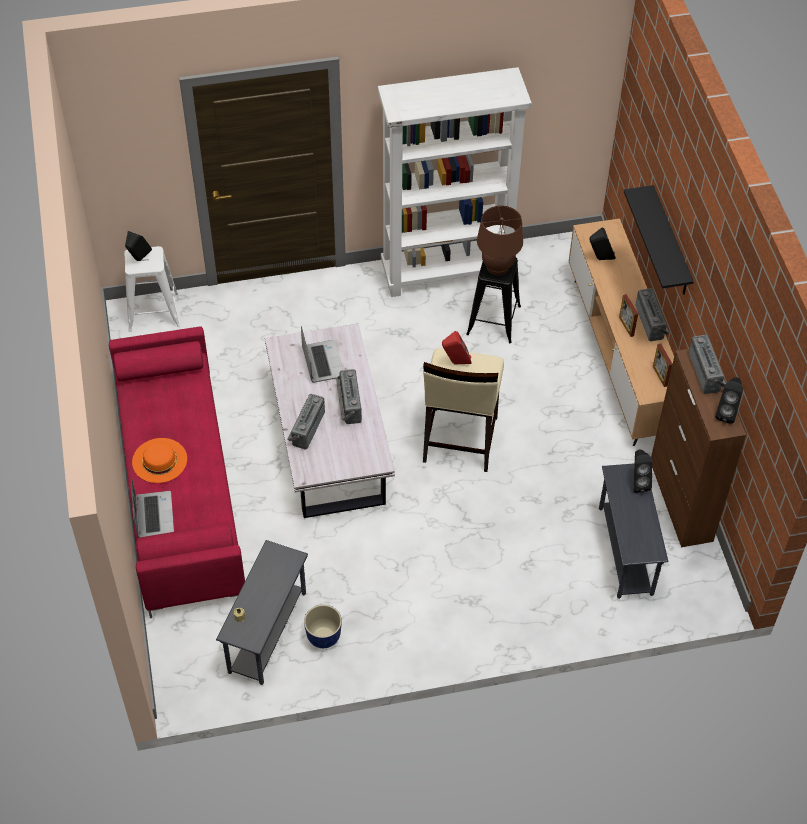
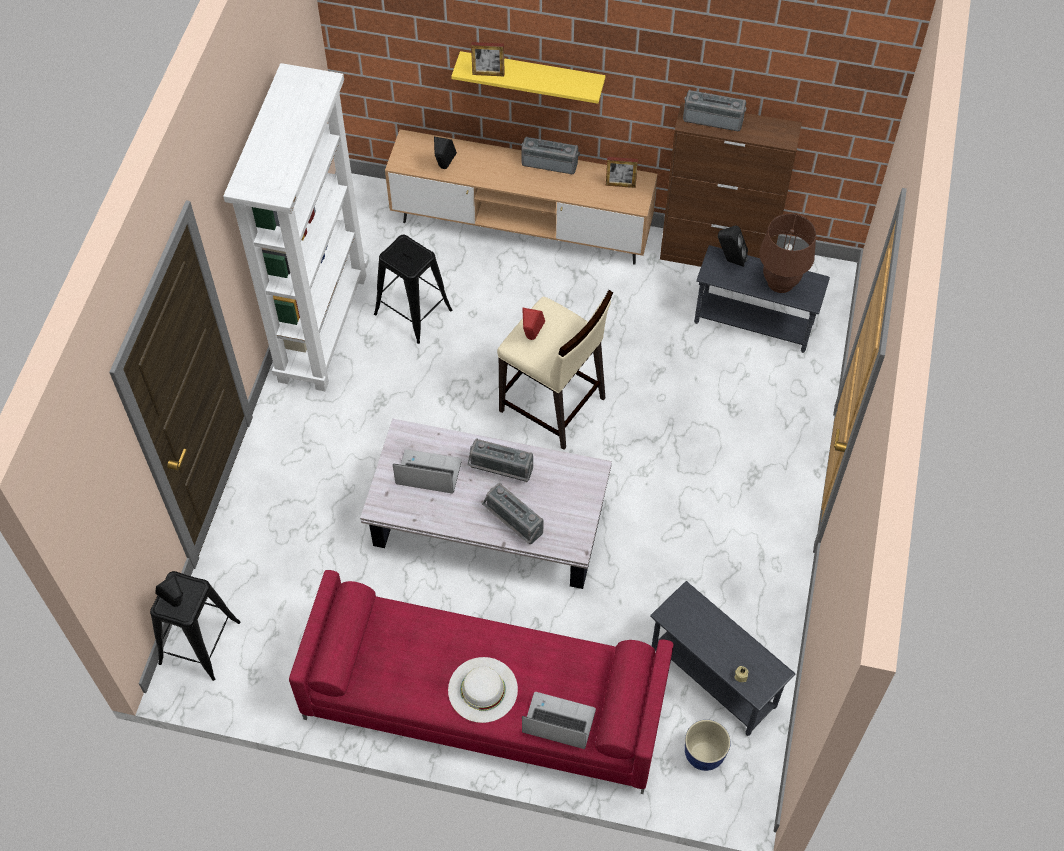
camera: 65 degrees left, 5 degrees up
(153, 312) = (199, 642): white stool -> black stool
(159, 460) = (482, 689): orange hat -> white hat
(323, 637) = (741, 626): planter -> planter (703, 755)
(497, 267) = (406, 255): brown table lamp -> brown table lamp (780, 282)
(626, 326) = (544, 184): picture frame -> picture frame (488, 74)
(670, 243) = (532, 76): black shelf -> yellow shelf
(726, 412) = (769, 125): black speaker -> none

